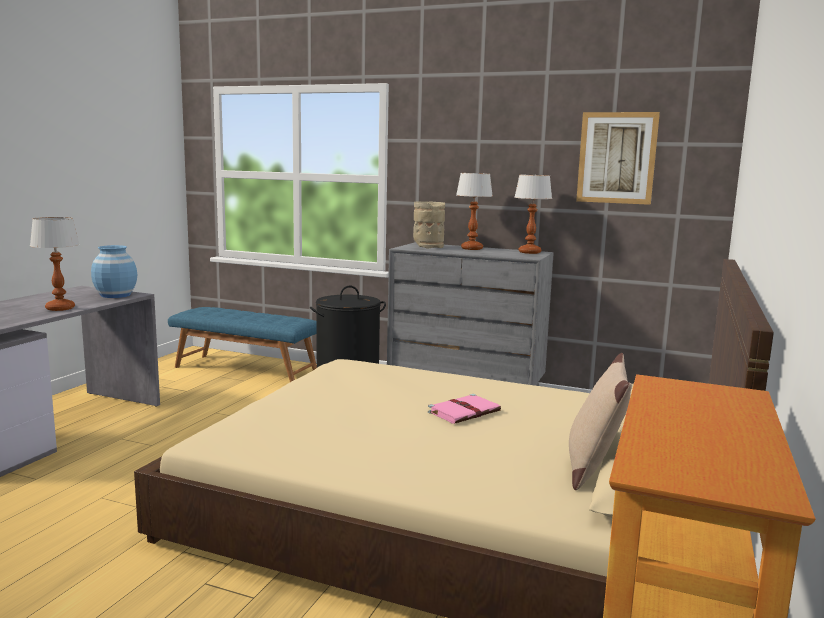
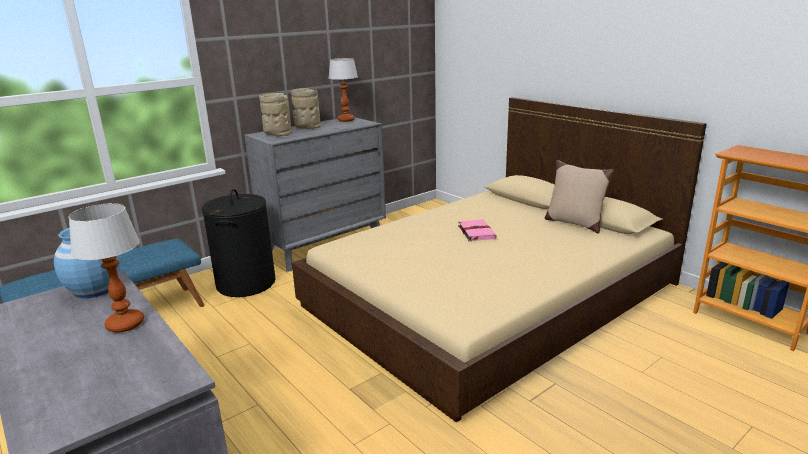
camera: 60 degrees left, 10 degrees up
(471, 248) = (307, 127): table lamp -> beige vase
(616, 158) = (376, 39): picture -> none

